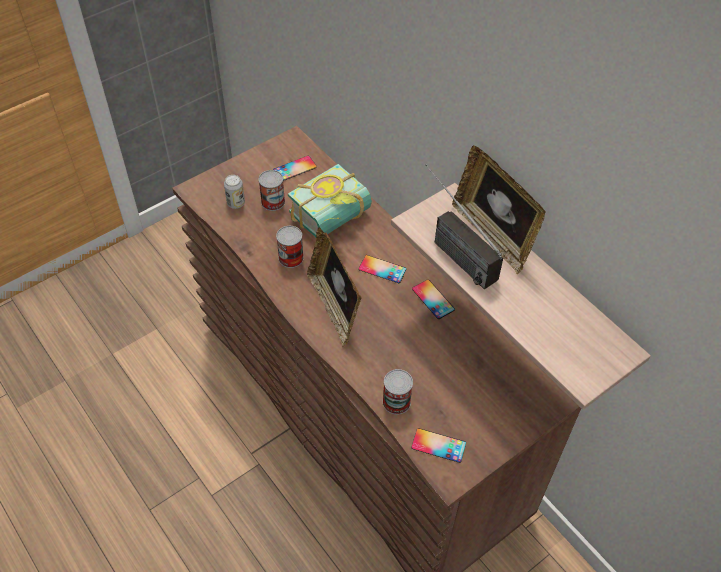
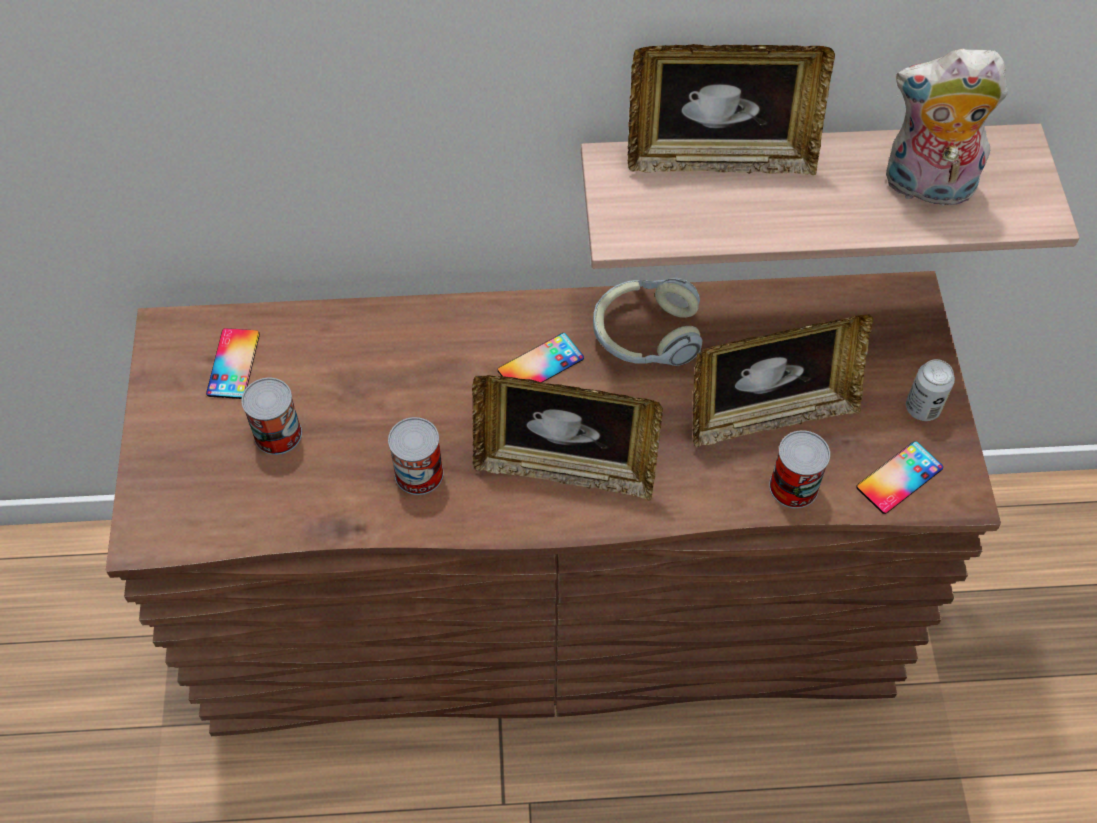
camera: 55 degrees left, 5 degrees up
(236, 203) = (232, 490): can -> can (922, 408)
(335, 219) = (390, 369): book -> none
(429, 372) = (770, 415): none -> picture frame
(433, 299) = (645, 334): phone -> headphones
(450, 249) = (709, 223): radio -> none
(554, 323) = (925, 187): none -> plush toy

